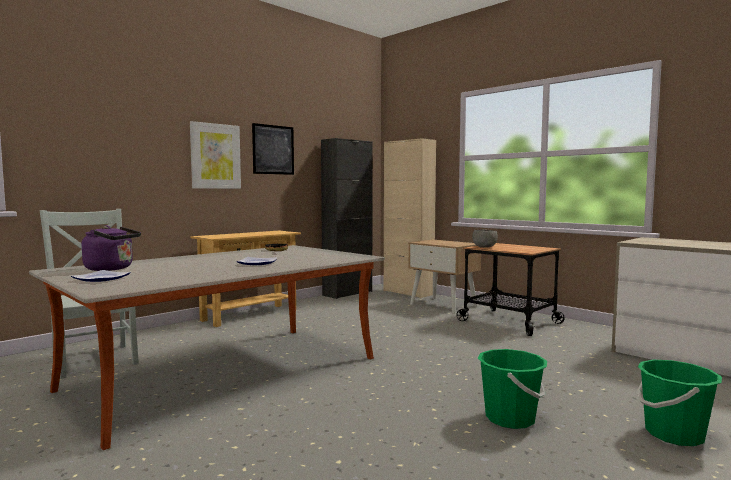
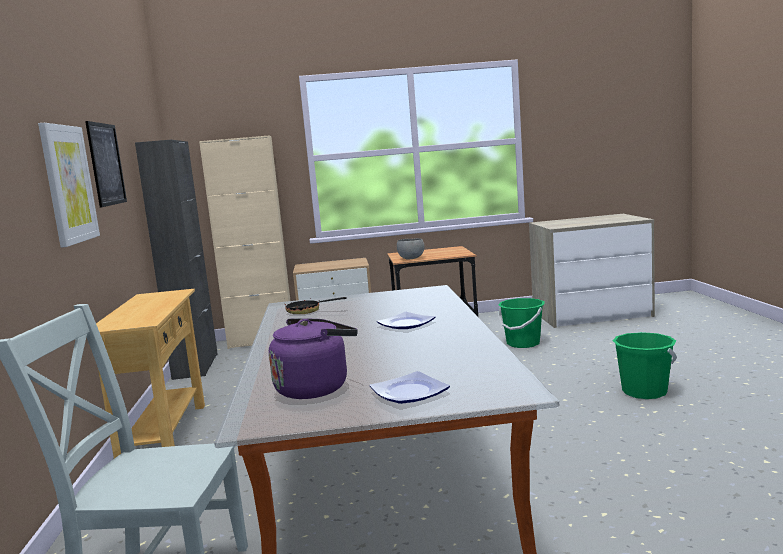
camera: 50 degrees left, 5 degrees up
(674, 434) = (708, 359): green bucket -> green bucket (523, 343)

